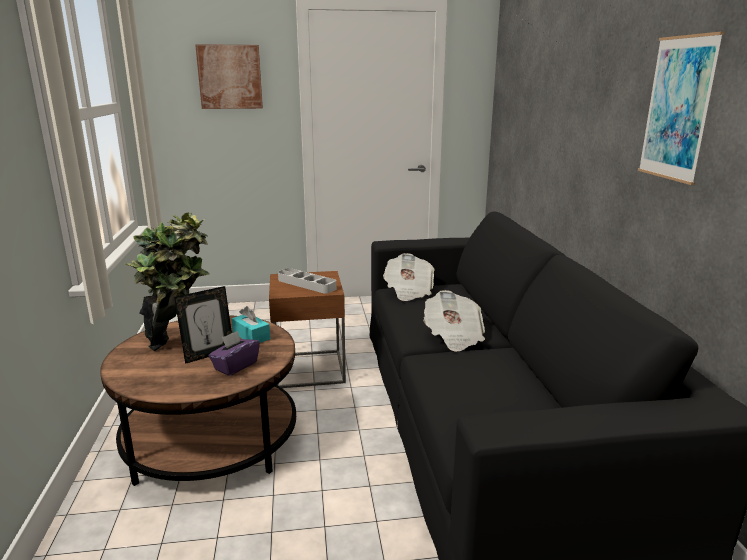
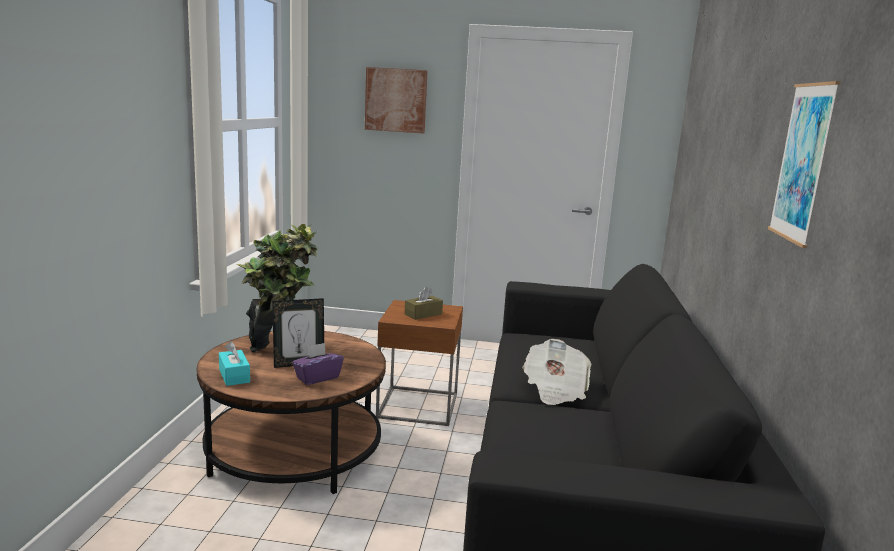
camera: 15 degrees right, 5 degrees down
(251, 336) = (347, 354): turquoise tissue box -> turquoise tissue box (234, 376)
(306, 284) = (423, 314): grey tray -> brown tissue box
(408, 291) = (533, 338): newspaper -> none

